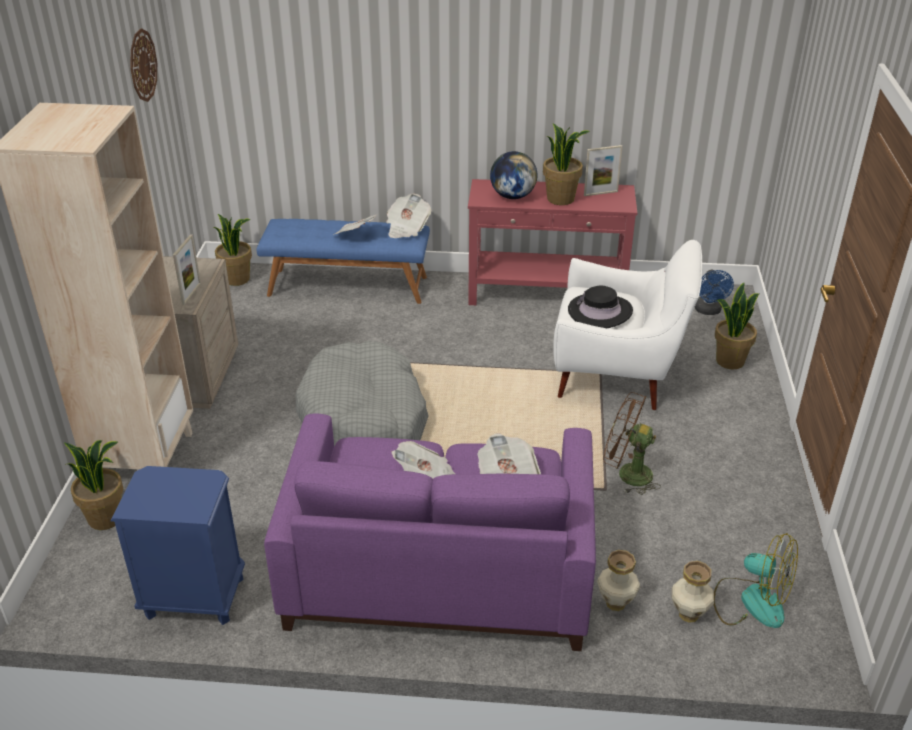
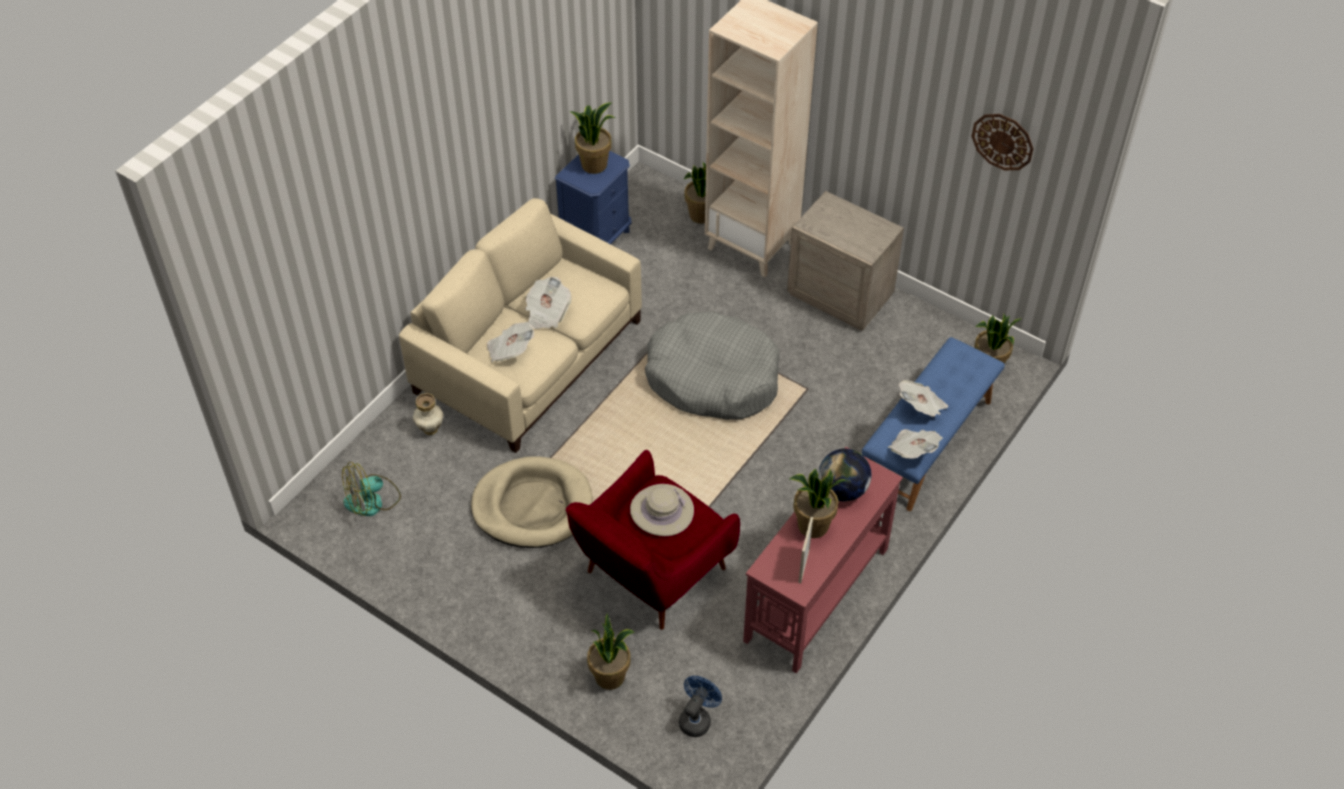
camera: 120 degrees right, 15 degrees up
(163, 495) = (594, 164): none -> potted plant
(191, 293) = (825, 232): picture frame -> none
(439, 568) = (529, 356): purple sofa -> beige sofa
(600, 312) = (661, 511): black hat -> beige hat
(618, 375) = (651, 575): white armchair -> red armchair
(627, 474) = (532, 506): brown fan -> beige dog bed
(689, 615) = (391, 461): vase -> none
(708, 311) = (697, 718): blue fan -> blue fan turned 90 degrees clockwise

